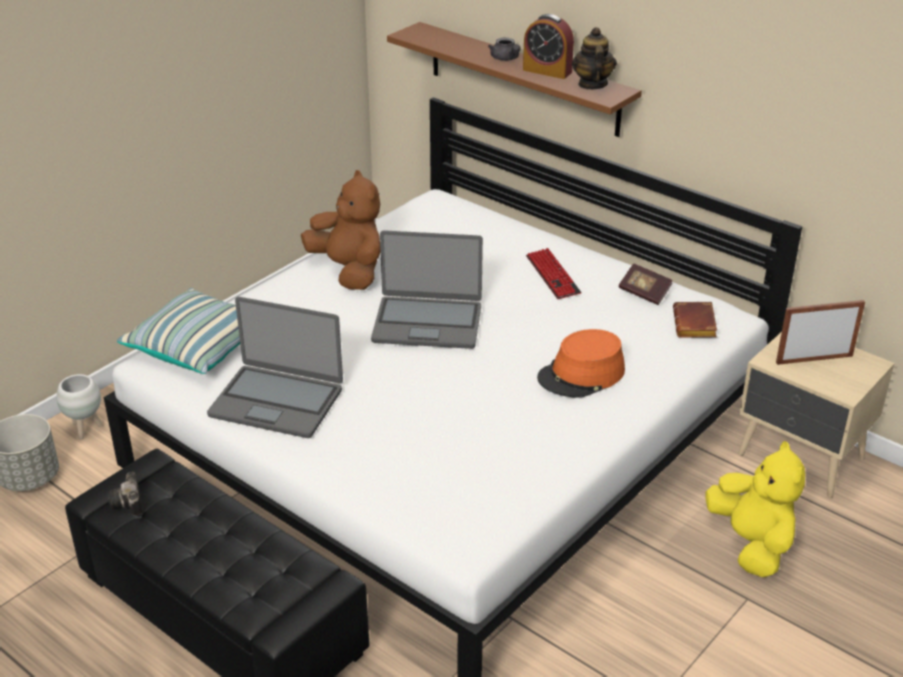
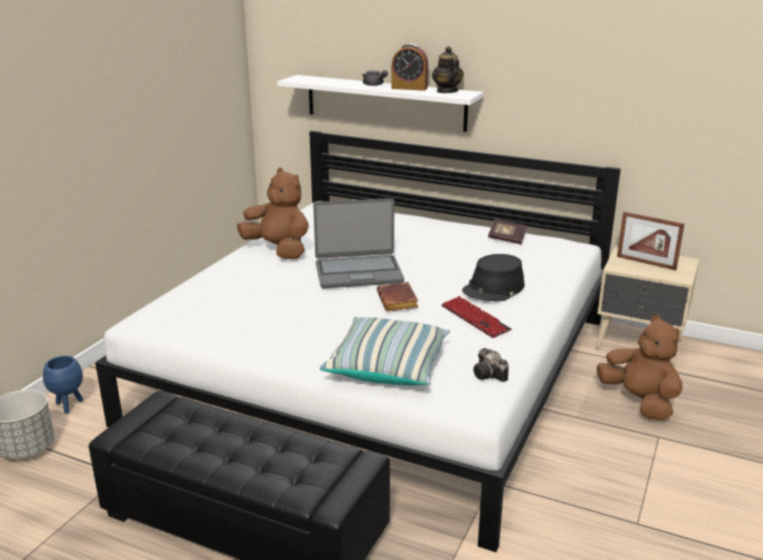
camera: 15 degrees left, 10 degrees down
(85, 429) = (69, 406): white planter -> blue planter
(129, 504) = (151, 432): camera -> camera (489, 375)
(198, 346) = (176, 308): pillow -> pillow (387, 366)
(277, 402) = (262, 334): laptop -> none
(523, 79) = (385, 102): brown shelf -> white shelf
(552, 275) = (435, 236): keyboard -> keyboard (475, 318)
(581, 375) = (494, 288): orange hat -> black hat
(696, 325) = (555, 252): brown book -> brown book (399, 301)
(751, 544) = (639, 401): yellow plush toy -> brown plush toy
(814, 359) = (646, 263): picture frame -> picture frame turned 120 degrees counterclockwise

